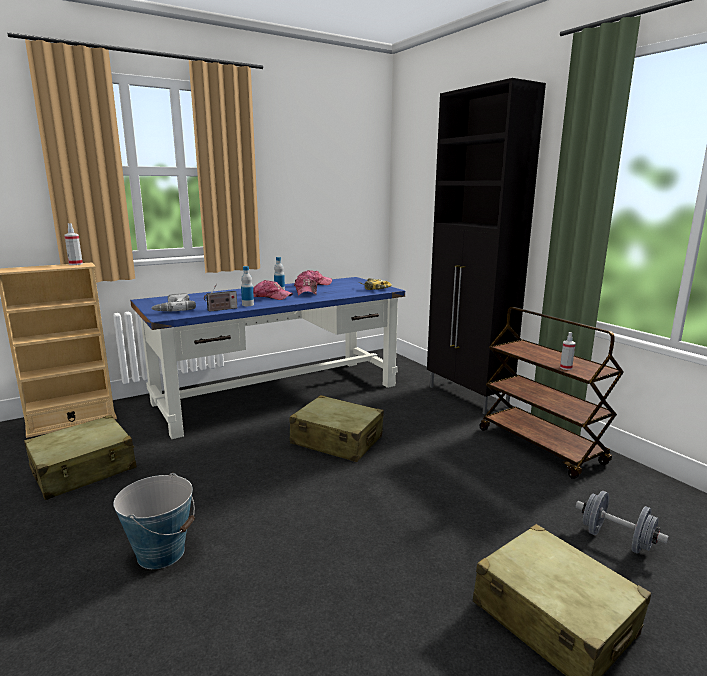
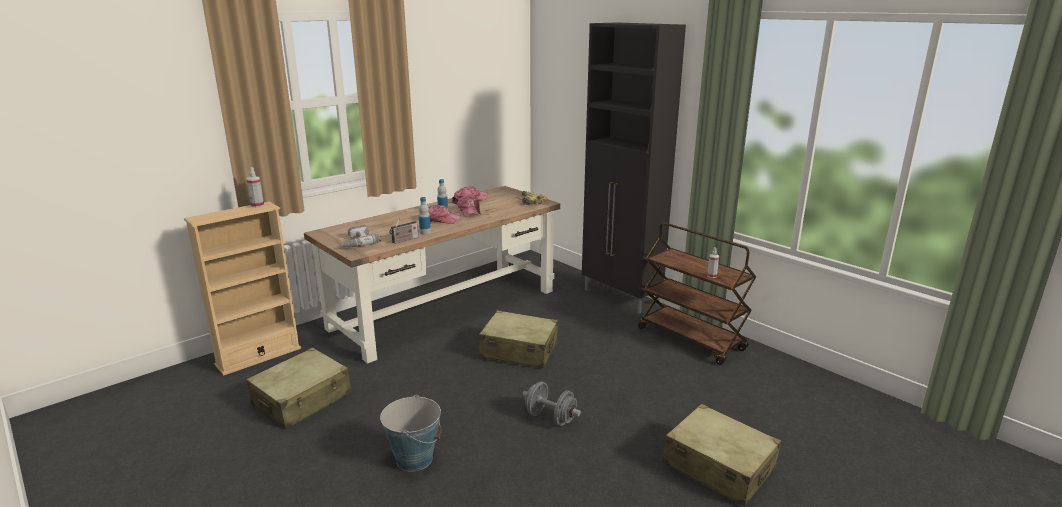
camera: 10 degrees left, 5 degrees up
(279, 393) = (446, 308): blue desk -> brown desk
(616, 540) = (755, 409): grey dumbbell -> grey dumbbell (550, 417)

